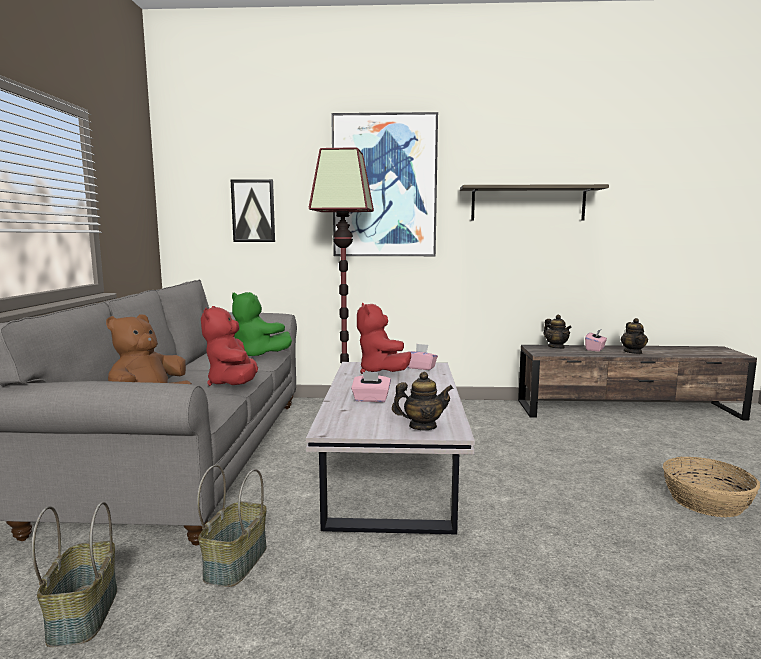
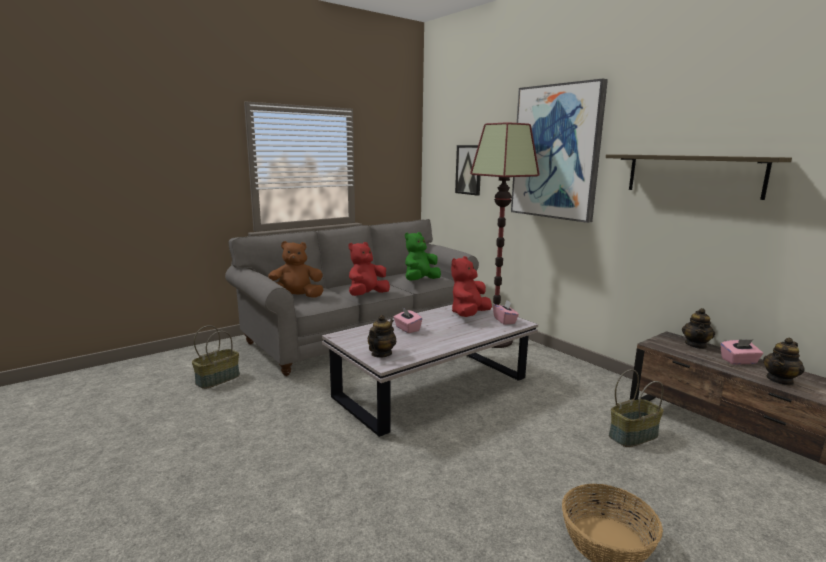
camera: 50 degrees right, 5 degrees up
(235, 562) = (282, 390): basket -> basket (633, 435)
(255, 356) = (420, 281): green plush toy -> green plush toy turned 60 degrees clockwise
(422, 426) = (381, 354): teapot -> teapot turned 105 degrees counterclockwise

